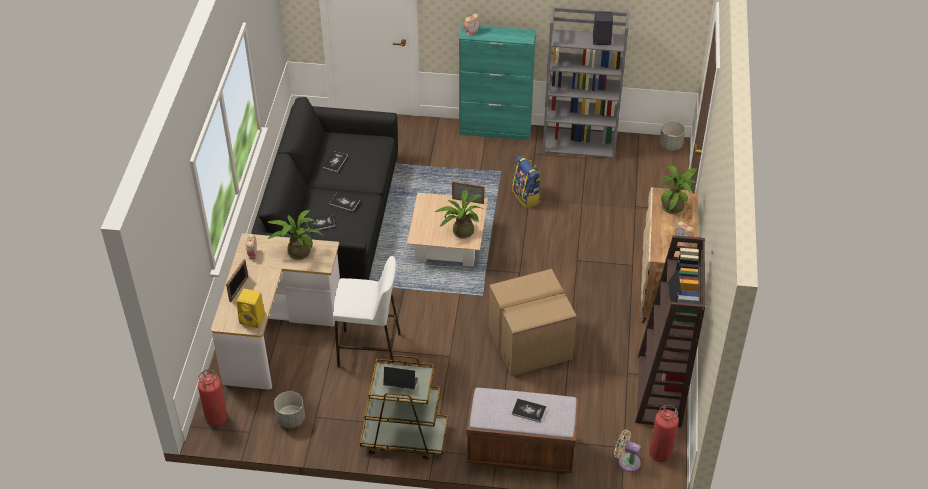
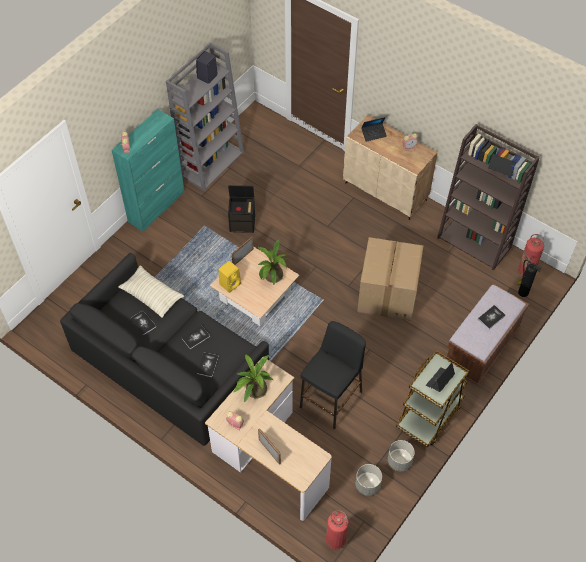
camera: 60 degrees left, 10 degrees up
(253, 319) = (311, 454): yellow speaker -> yellow speaker (230, 283)
(369, 155) = (152, 296): none -> pillow
(370, 350) = (331, 399): white stool -> black stool
(526, 197) = (243, 223): backpack -> black storage box
(626, 461) = (522, 292): beige fan -> fire extinguisher
(670, 145) = (254, 114): grey planter -> grey planter (399, 461)
(675, 206) = (374, 134): potted plant -> laptop

